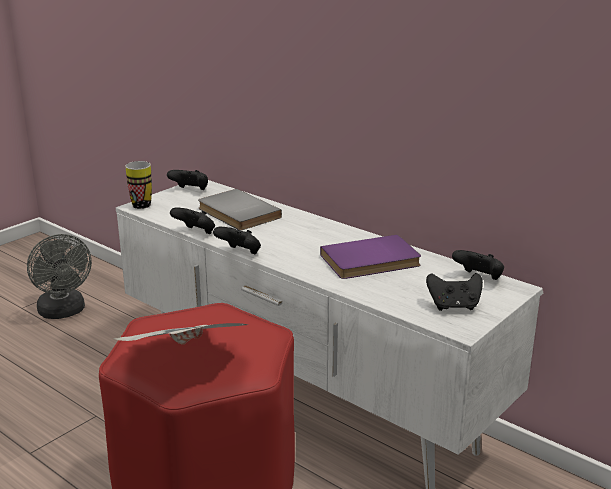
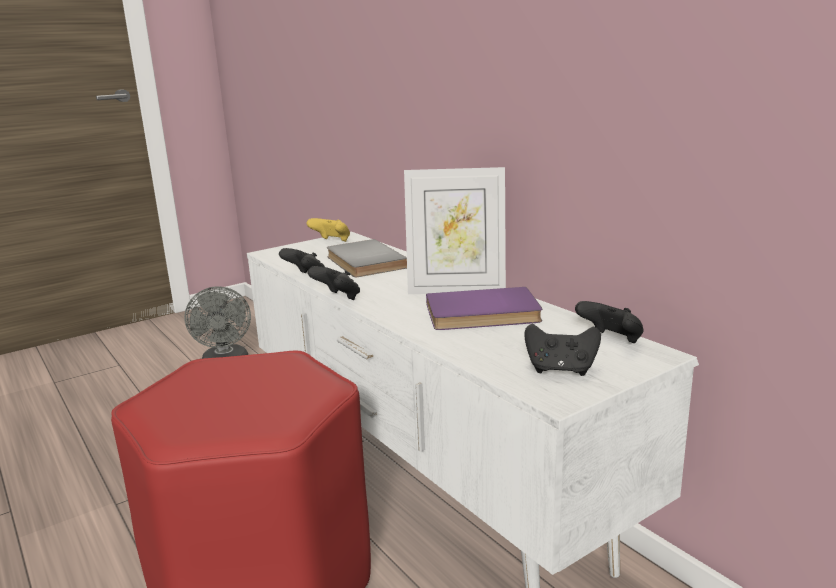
camera: 15 degrees right, 5 degrees down
(140, 203) = (273, 250): mug -> none
(184, 362) = (205, 409): newspaper -> none
(190, 191) = (331, 242): black game controller -> yellow game controller
(336, 239) = (456, 290): none -> picture frame

